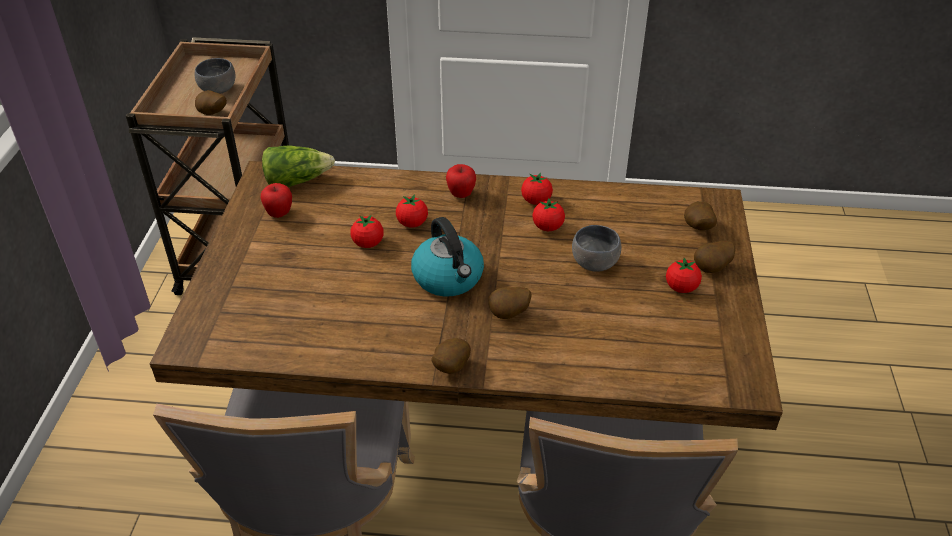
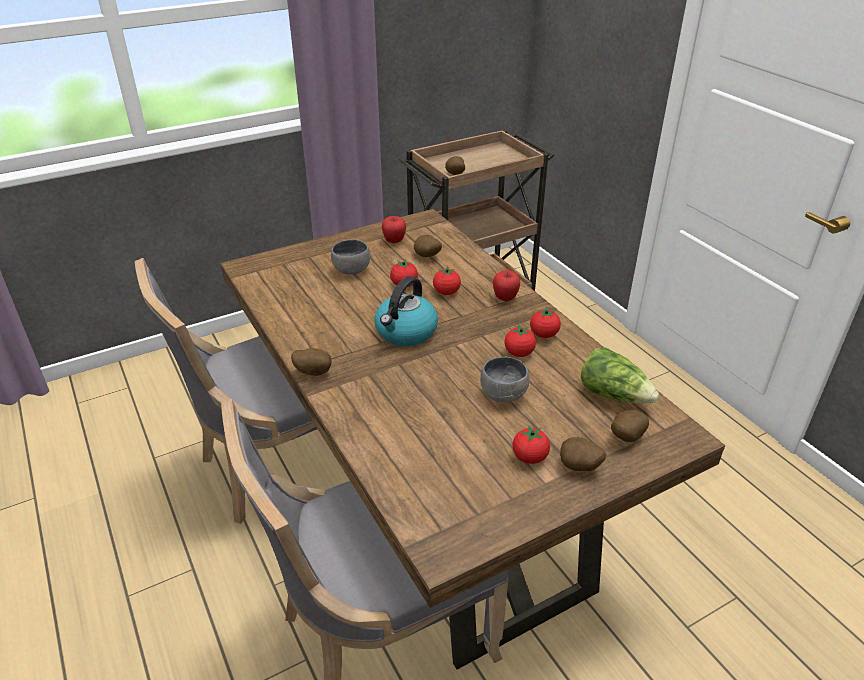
camera: 55 degrees right, 5 degrees down
(217, 91) = (480, 166): grey bowl -> grey bowl (350, 270)
(297, 181) = (434, 232): lettuce -> lettuce (614, 395)
(509, 315) = (395, 376): potato -> potato (427, 257)

